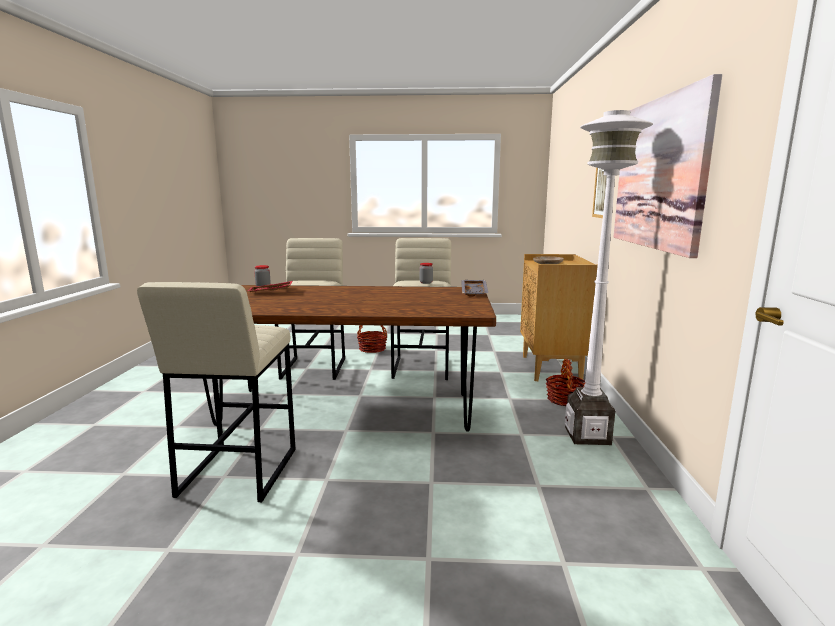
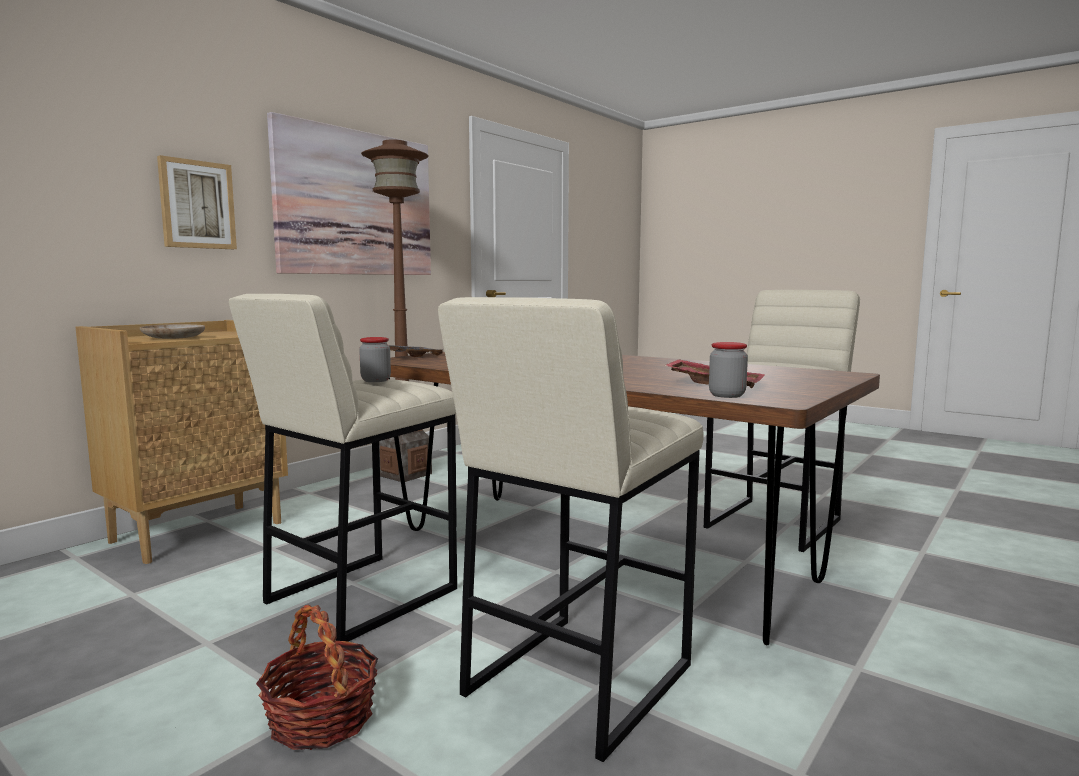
camera: 145 degrees left, 5 degrees down
(565, 399) = (327, 497): basket -> none
(588, 435) = (405, 474): white floor lamp -> brown floor lamp

